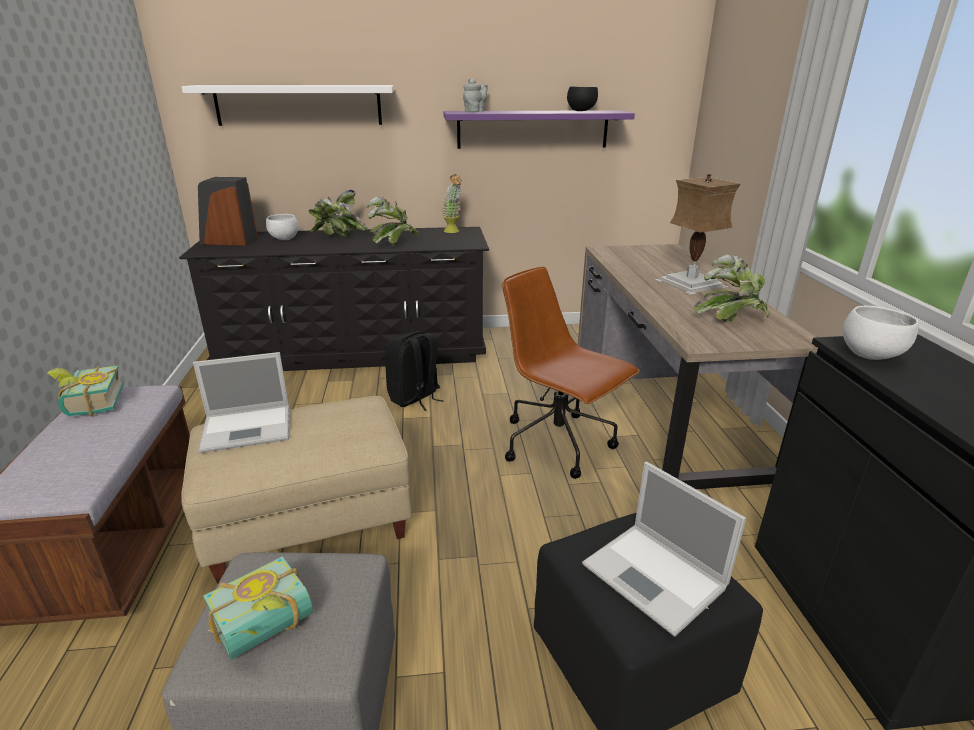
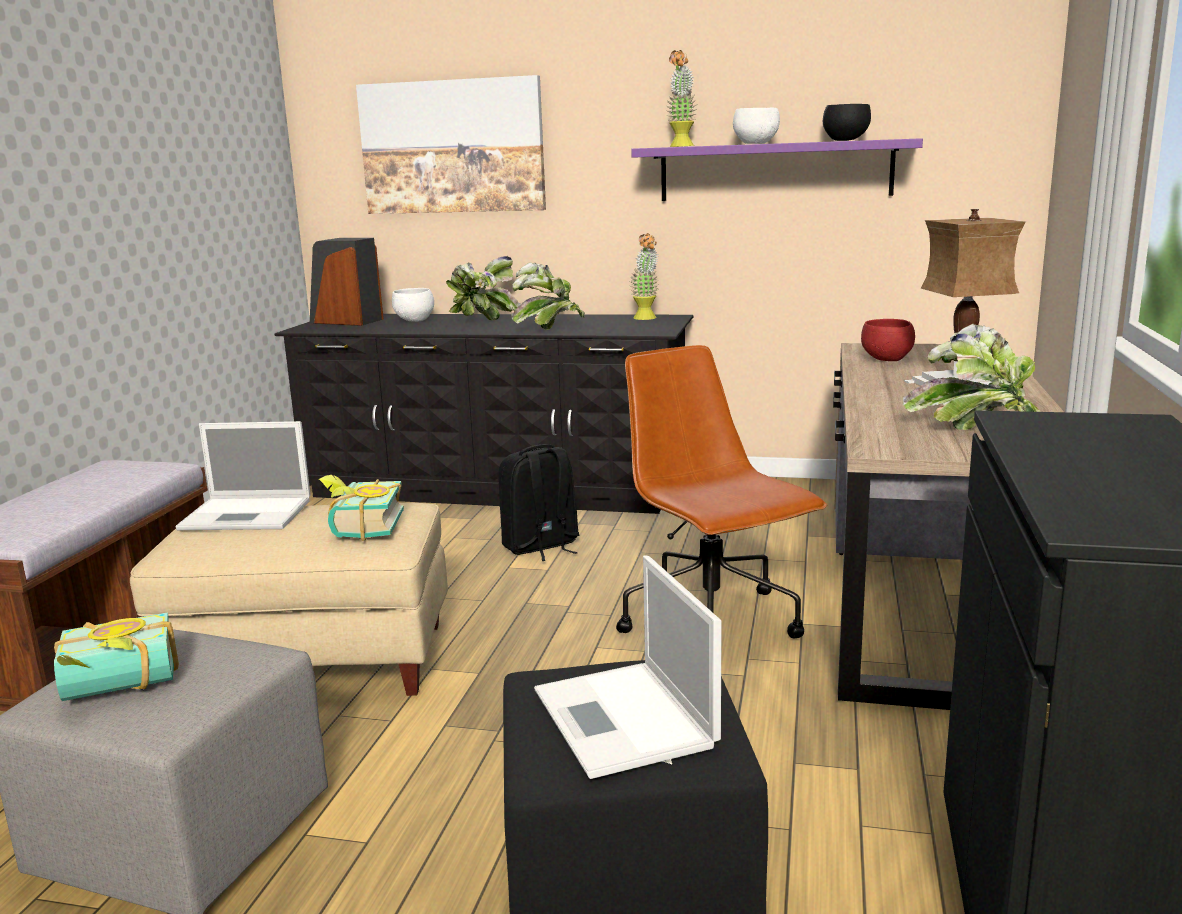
camera: 20 degrees right, 10 degrees down
(88, 404) = (93, 470): book -> book (360, 527)
(299, 105) = (452, 147): white shelf -> picture
(475, 111) = (681, 146): grey teapot -> potted plant
(627, 261) = (888, 360): none -> red bowl
(870, 355) = (1036, 429): white bowl -> white bowl (756, 143)

